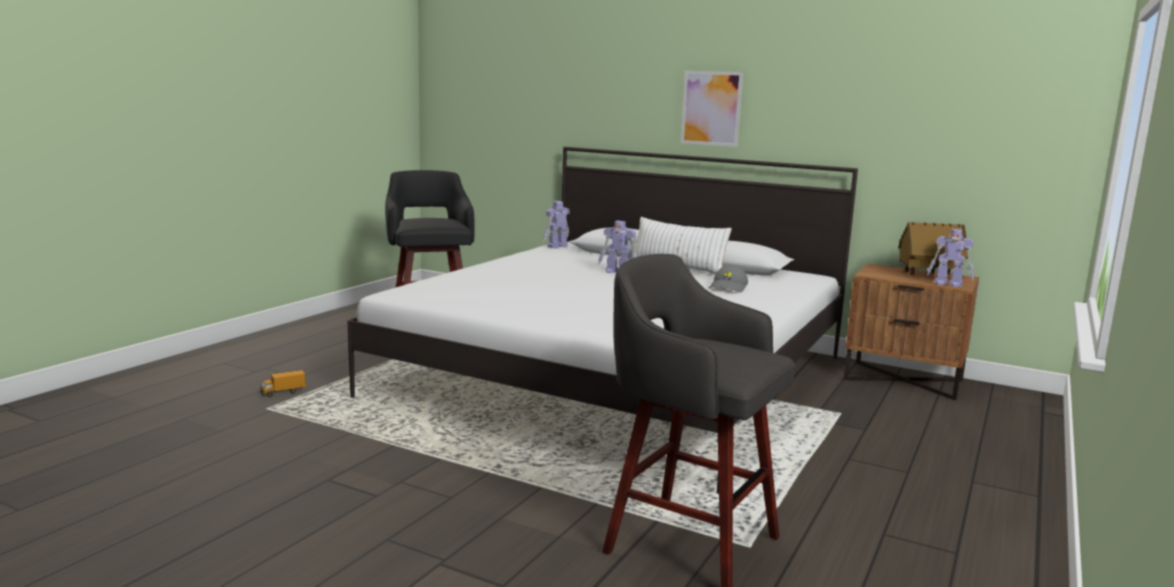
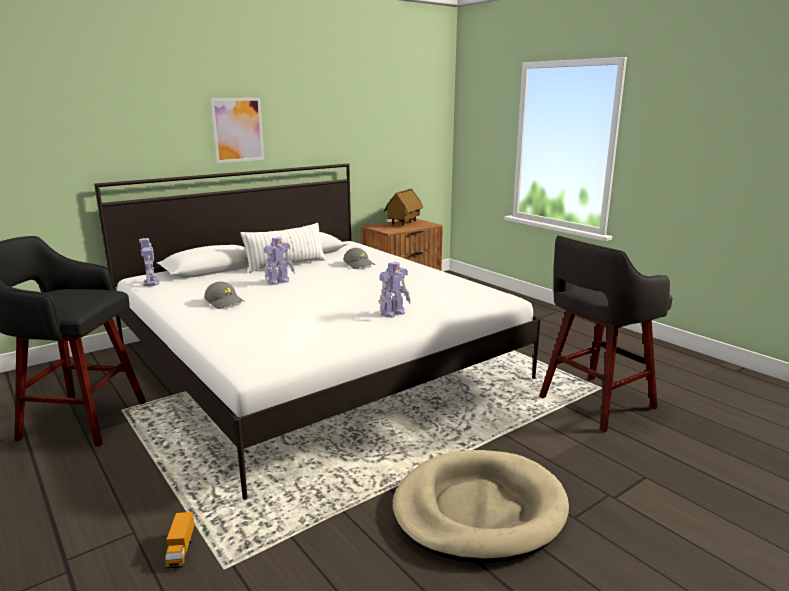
camera: 65 degrees left, 5 degrees up
(377, 488) = (478, 510): none -> beige dog bed
(534, 267) = (225, 302): none -> grey cap
(949, 284) = (426, 225): toy robot -> toy robot (393, 313)

